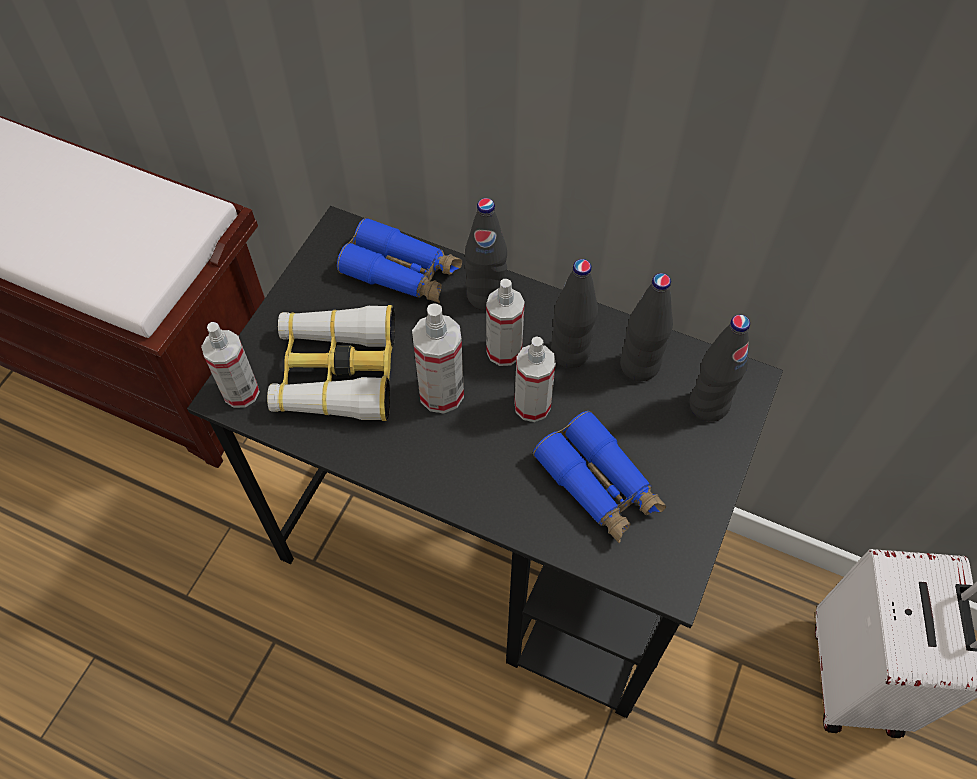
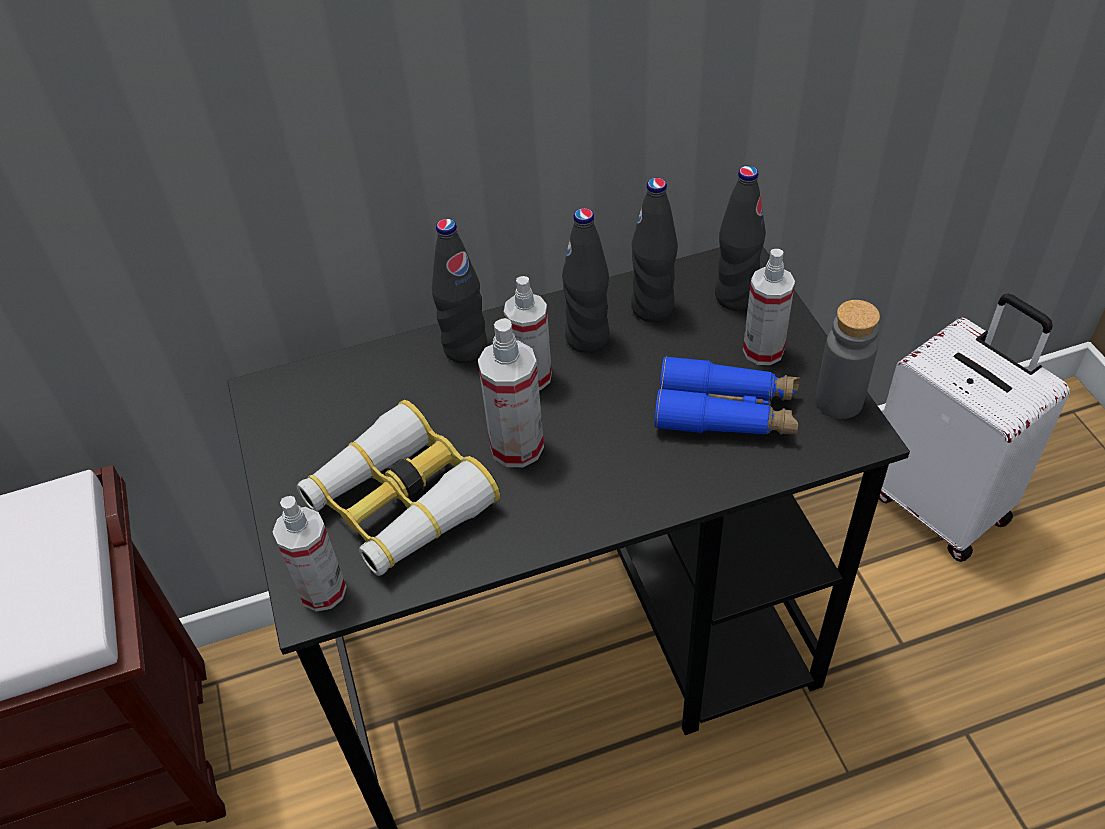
camera: 40 degrees left, 10 degrees down
(402, 272) = (365, 383): blue binoculars -> none
(532, 406) = (604, 398): spray bottle -> spray bottle (763, 350)
(686, 545) = (838, 401): none -> grey bottle

